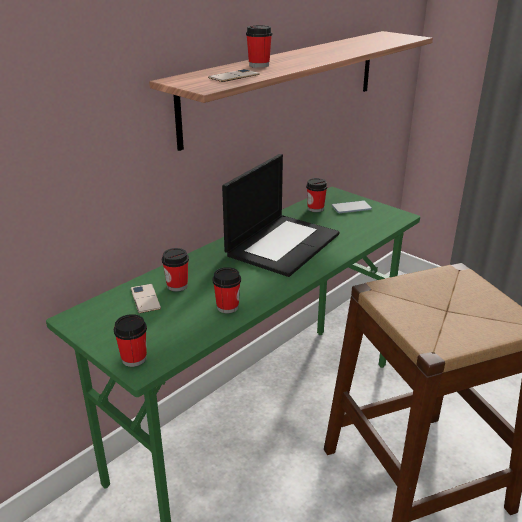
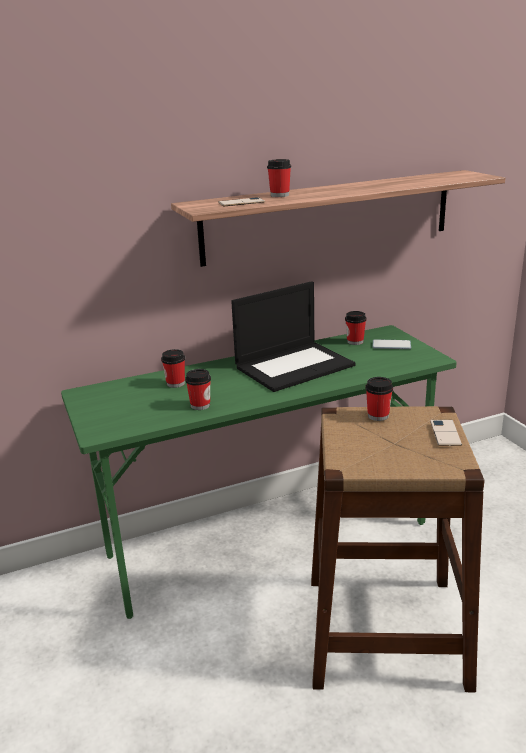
camera: 25 degrees right, 5 degrees down
(134, 358) = (98, 427): cup -> cup (378, 416)
(145, 298) = (143, 388): phone -> phone (445, 433)

